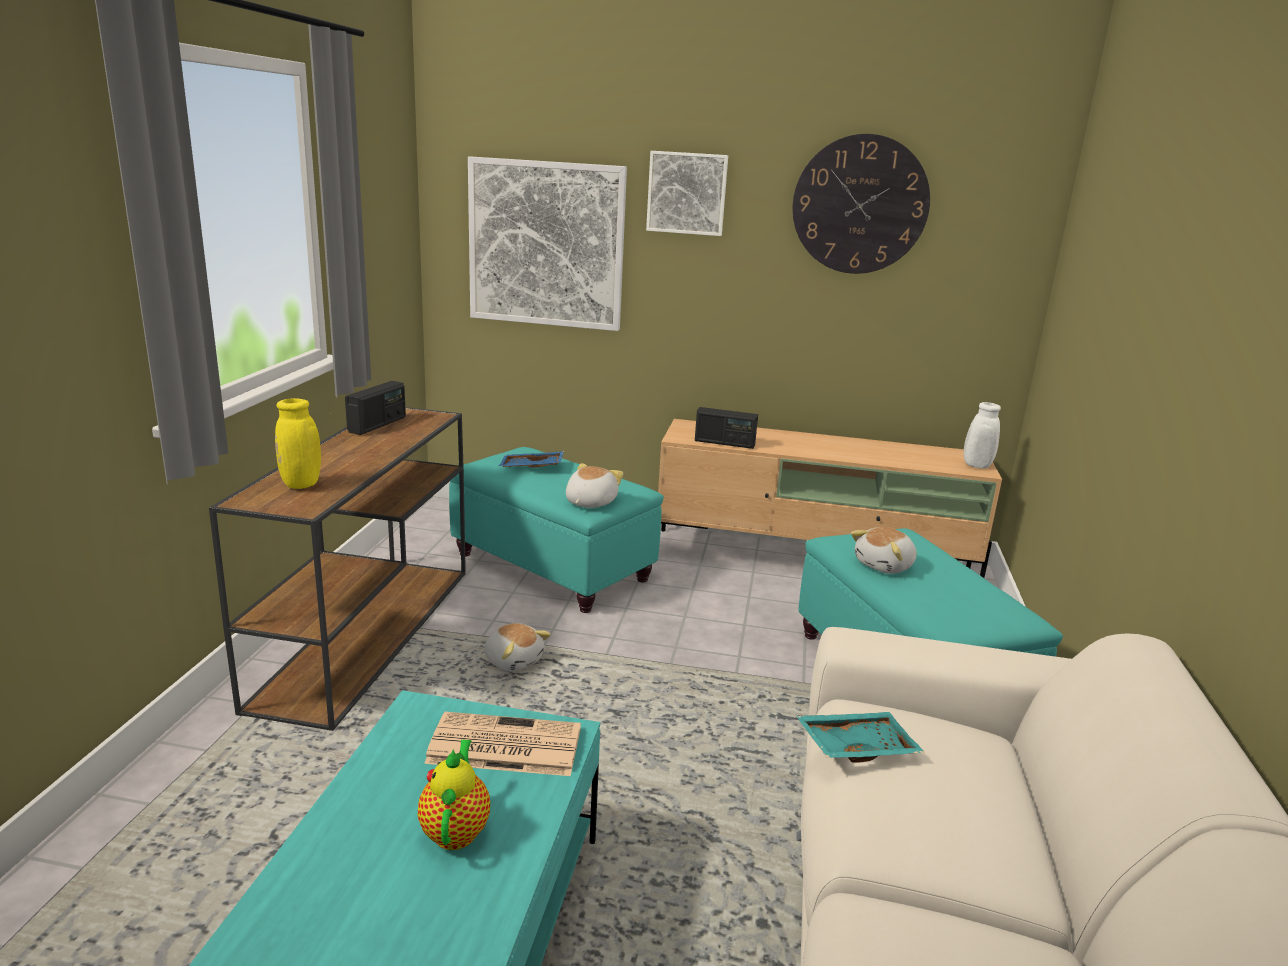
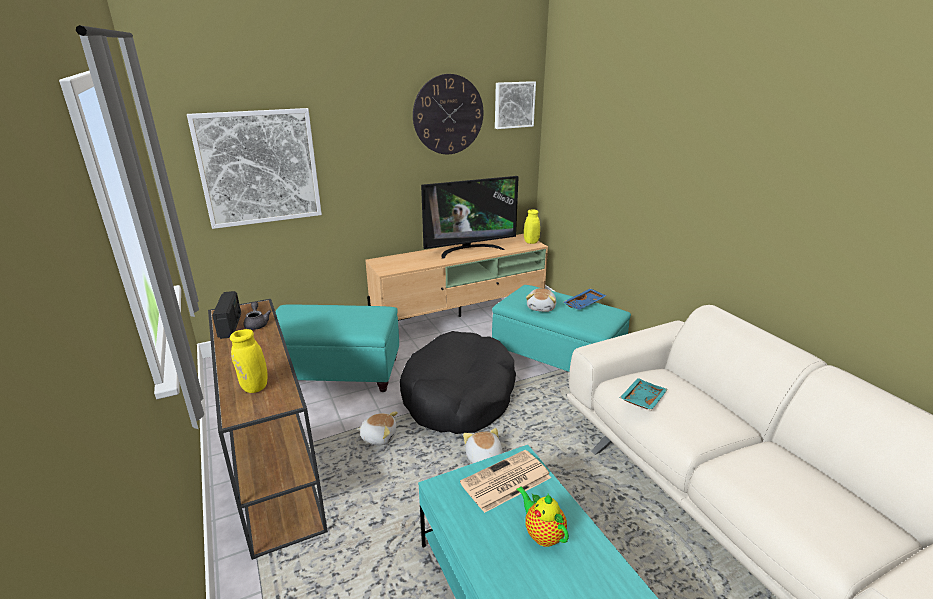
camera: 35 degrees left, 5 degrees up
(405, 431) = (257, 324): none -> grey teapot
(531, 468) = (307, 317): blue tray -> blue tray (584, 304)
(589, 502) = (369, 327): plush toy -> plush toy (483, 458)
(679, 661) = (459, 396): none -> black dog bed
(687, 193) = (349, 120): picture -> picture (513, 105)
(724, 443) = (411, 266): radio -> none
(848, 447) = (469, 250): none -> television
(974, 466) = (530, 243): white vase -> yellow vase

